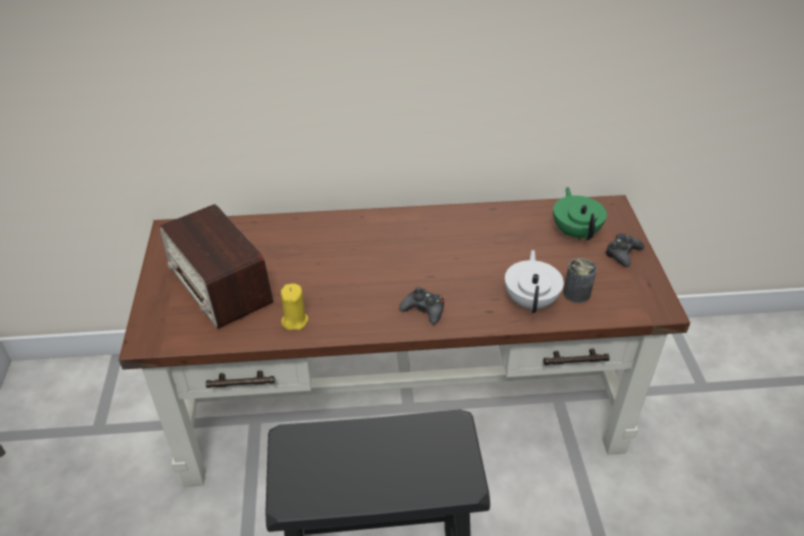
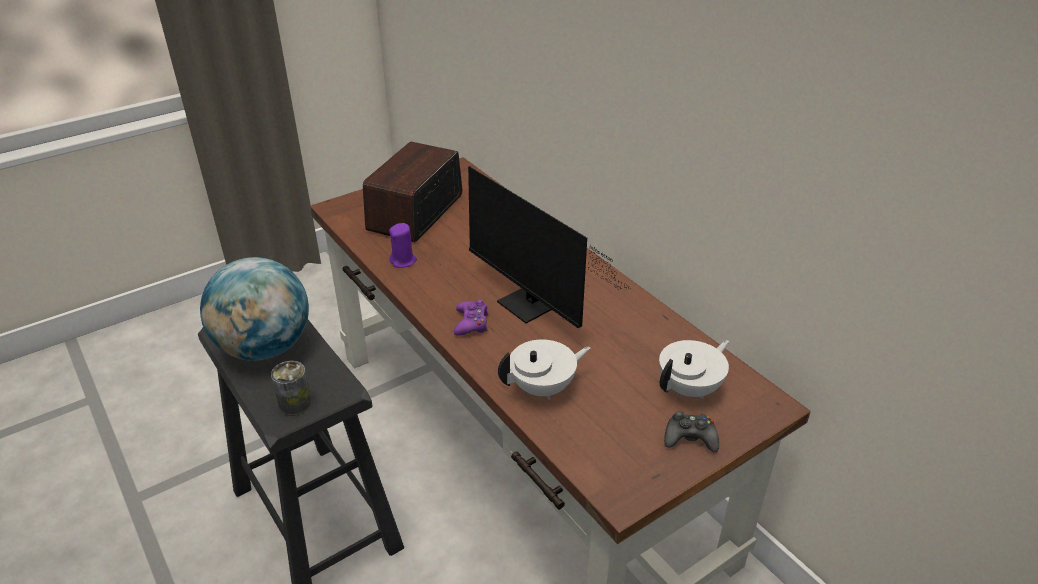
camera: 60 degrees right, 5 degrees down
(294, 321) = (403, 261): yellow candle -> purple candle
(347, 467) = (265, 348): none -> globe
(424, 310) = (471, 323): black game controller -> purple game controller
(431, 269) = (532, 308): none -> monitor
(575, 232) = (690, 388): green teapot -> white teapot
(576, 293) = (584, 418): can -> can (295, 403)

